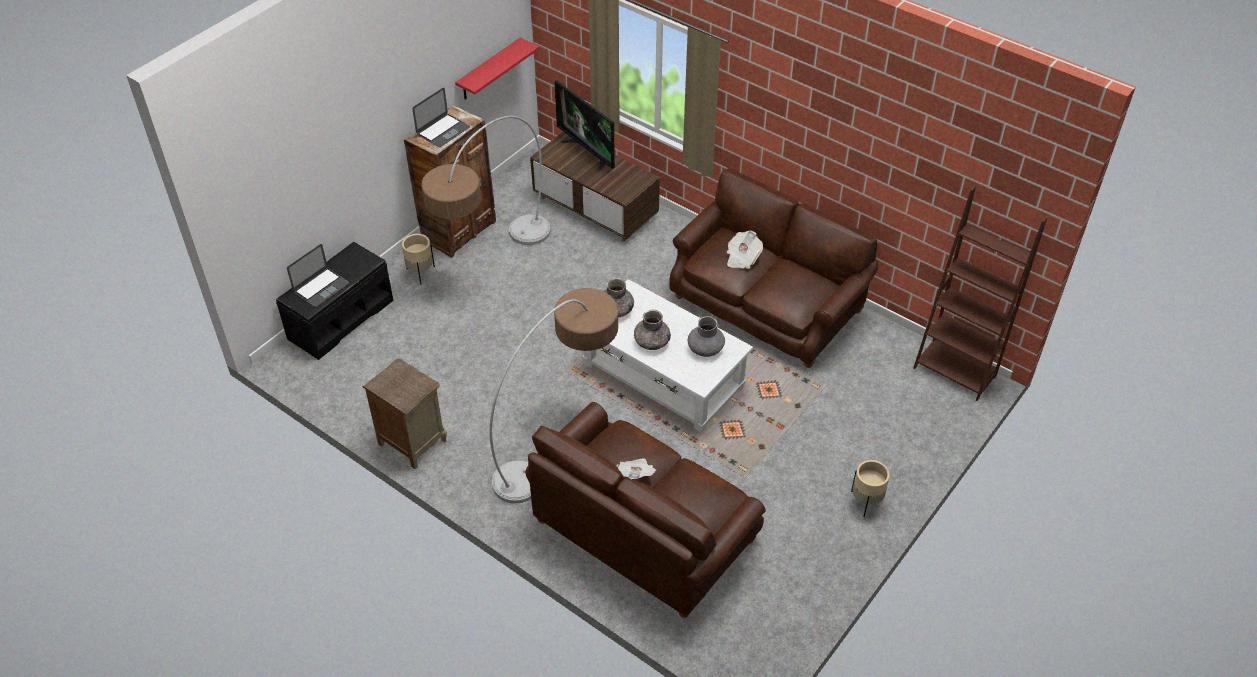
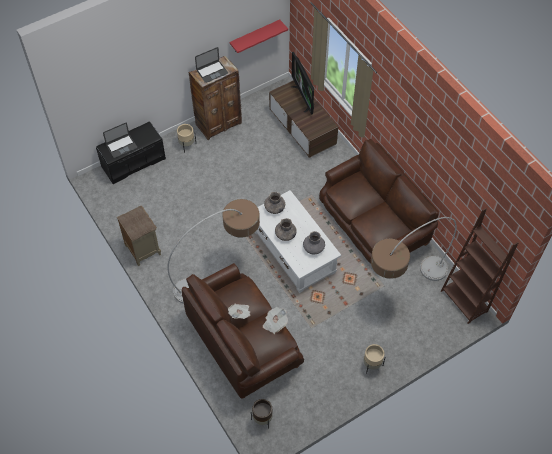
camera: 20 degrees right, 10 degrees up
(491, 262) = (228, 149): floor lamp -> floor lamp (403, 286)
(733, 639) = (262, 419): none -> brown planter
(742, 258) = (361, 195): newspaper -> newspaper (274, 323)

